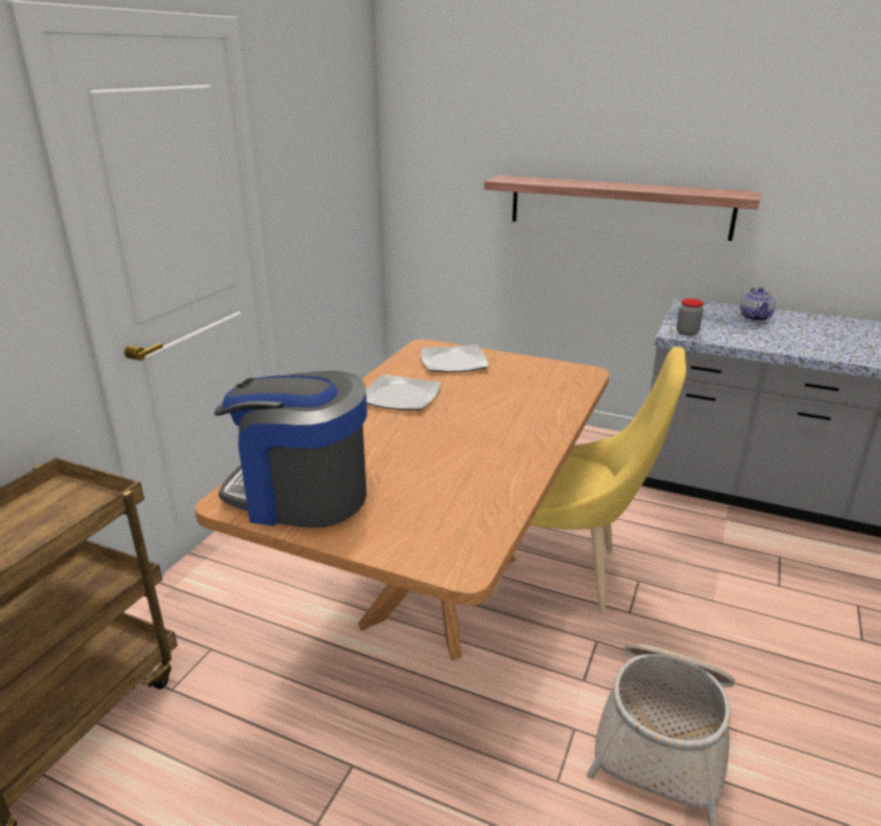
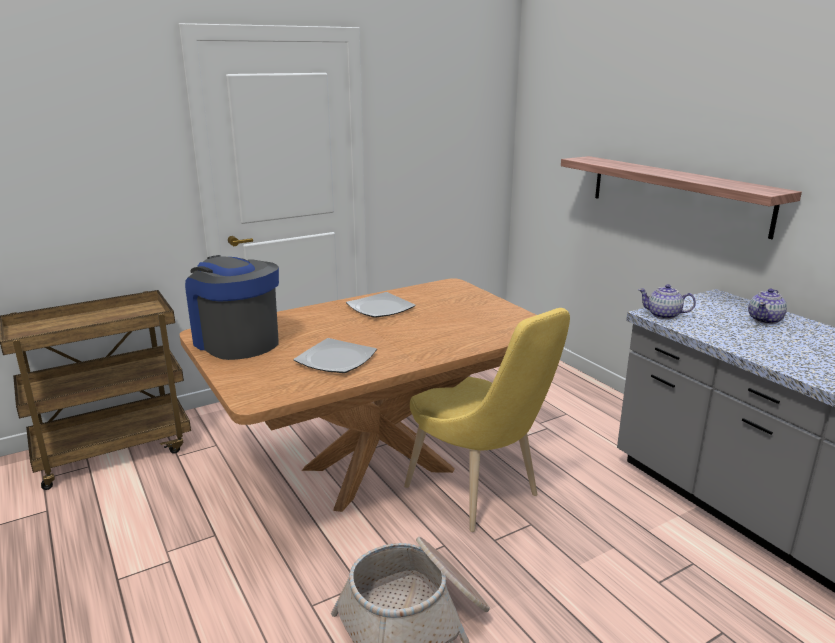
camera: 35 degrees right, 5 degrees down
(454, 362) = (453, 297): plate -> plate (336, 359)
(687, 332) = (664, 315): jar -> teapot

